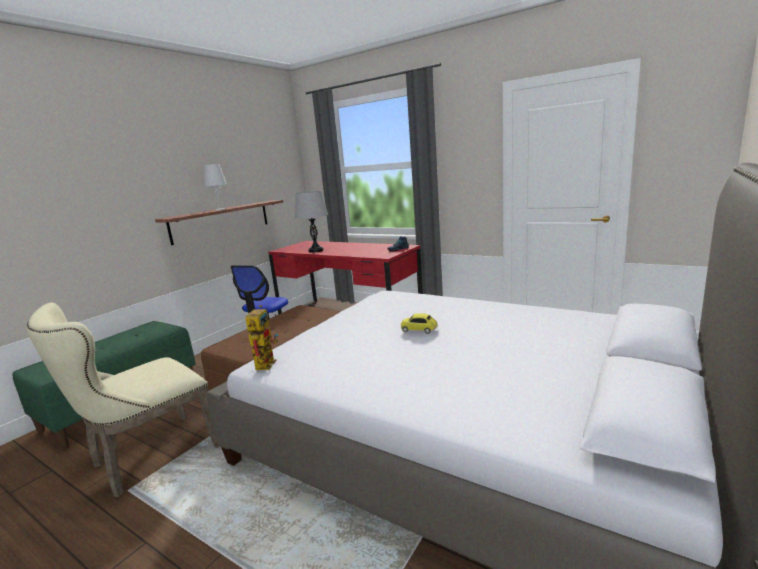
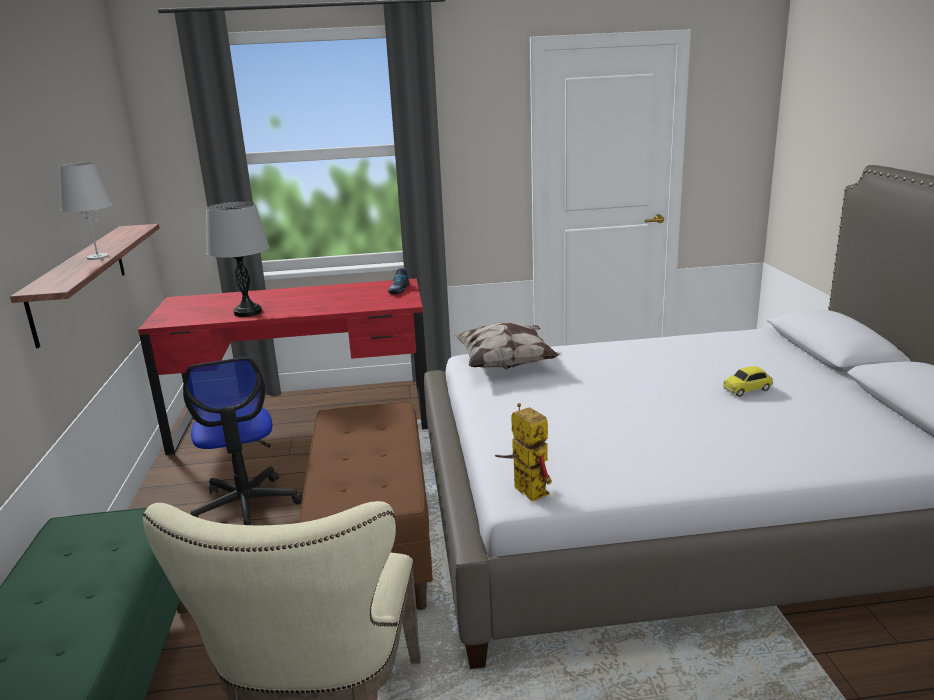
camera: 40 degrees left, 5 degrees up
(393, 299) = (506, 364): none -> pillow
(419, 330) = (622, 392): toy car -> toy car (747, 389)

